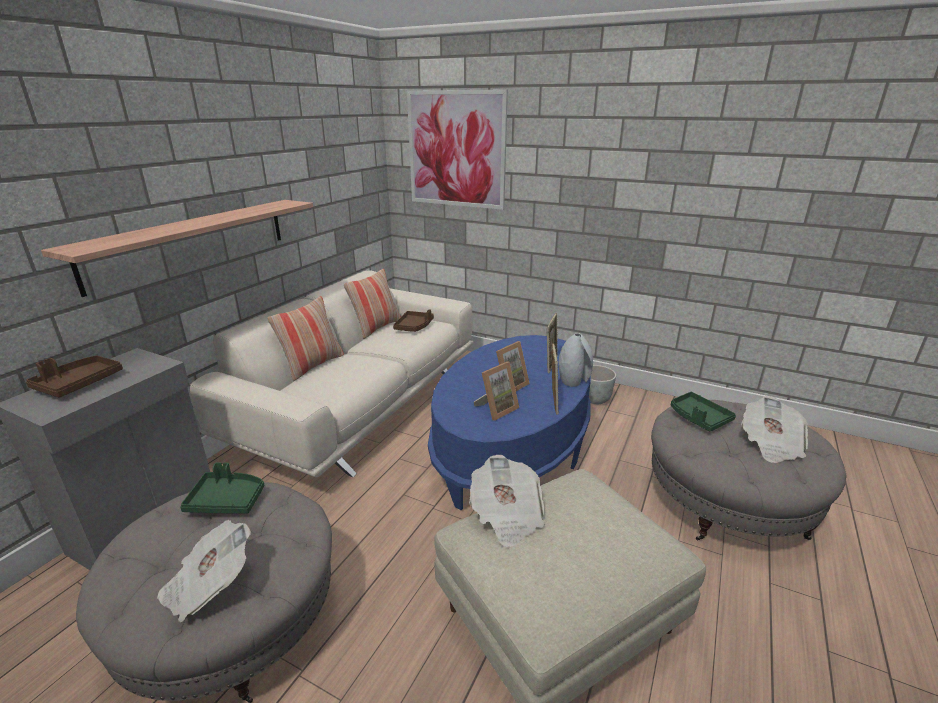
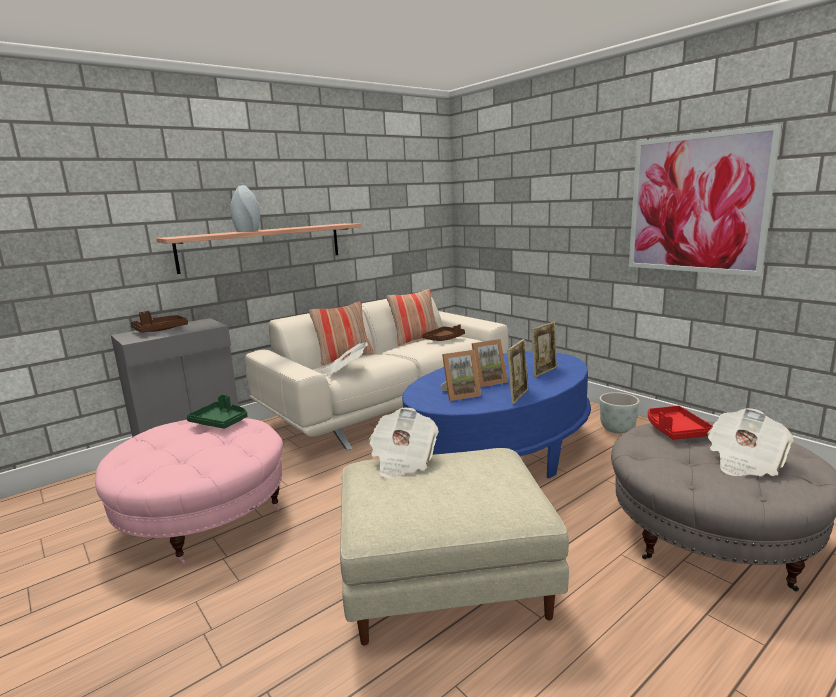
camera: 25 degrees right, 10 degrees down
(209, 585) = (172, 461): newspaper -> newspaper (344, 371)
(233, 621) = (204, 517): grey ottoman -> pink ottoman
(456, 150) = (504, 184): picture -> picture (696, 204)
(573, 381) = (554, 385): grey vase -> grey vase (248, 231)
(698, 418) = (675, 430): green tray -> red tray

